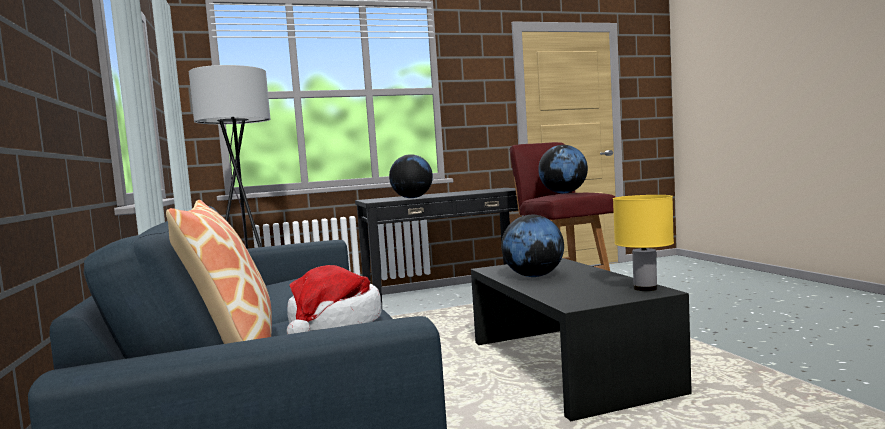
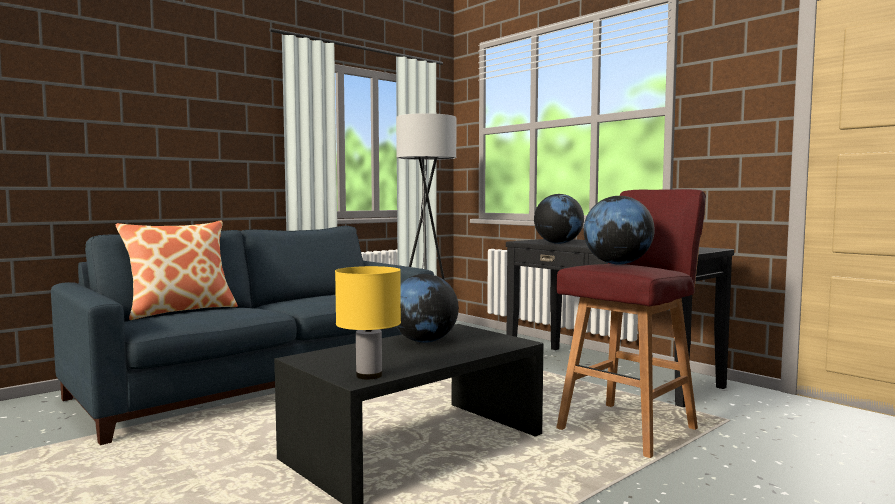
camera: 65 degrees right, 0 degrees up
(334, 324) = (219, 312): hat -> none

